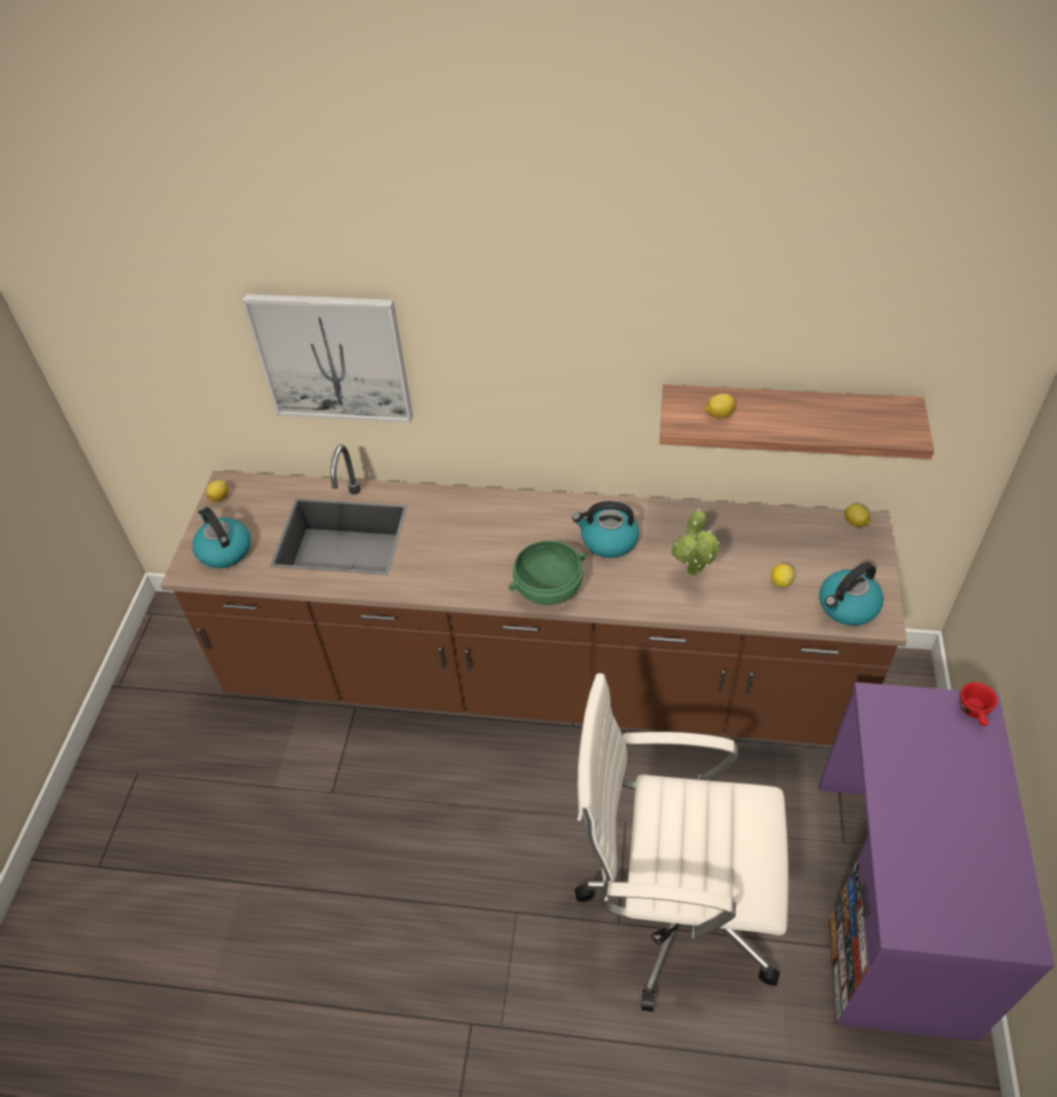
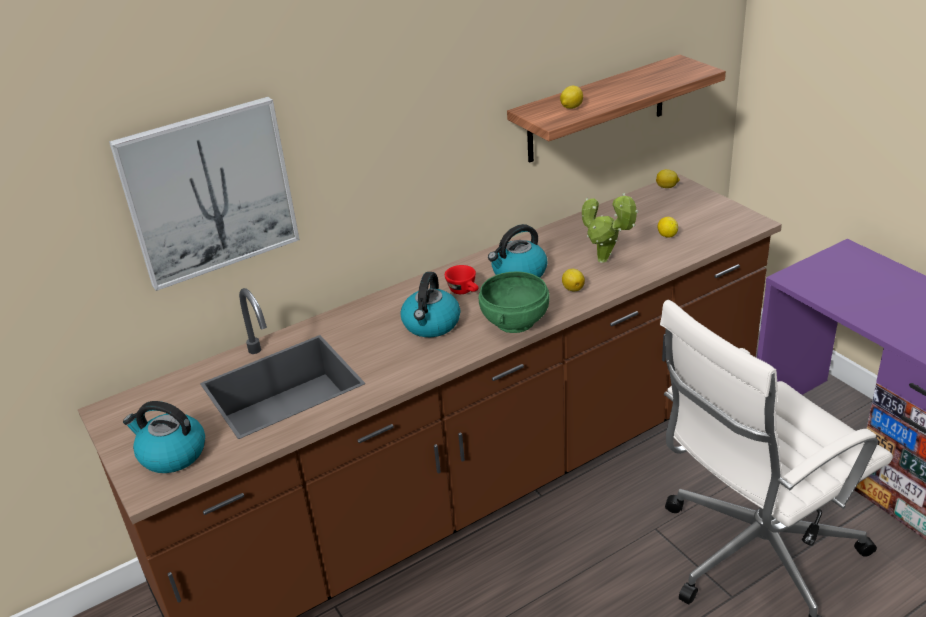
camera: 40 degrees left, 15 degrees down
(220, 497) = (113, 422): lemon -> lemon (573, 288)
(847, 607) = (724, 226): kettle -> kettle (431, 325)
(975, 713) = (850, 253): red cup -> red cup (465, 291)

